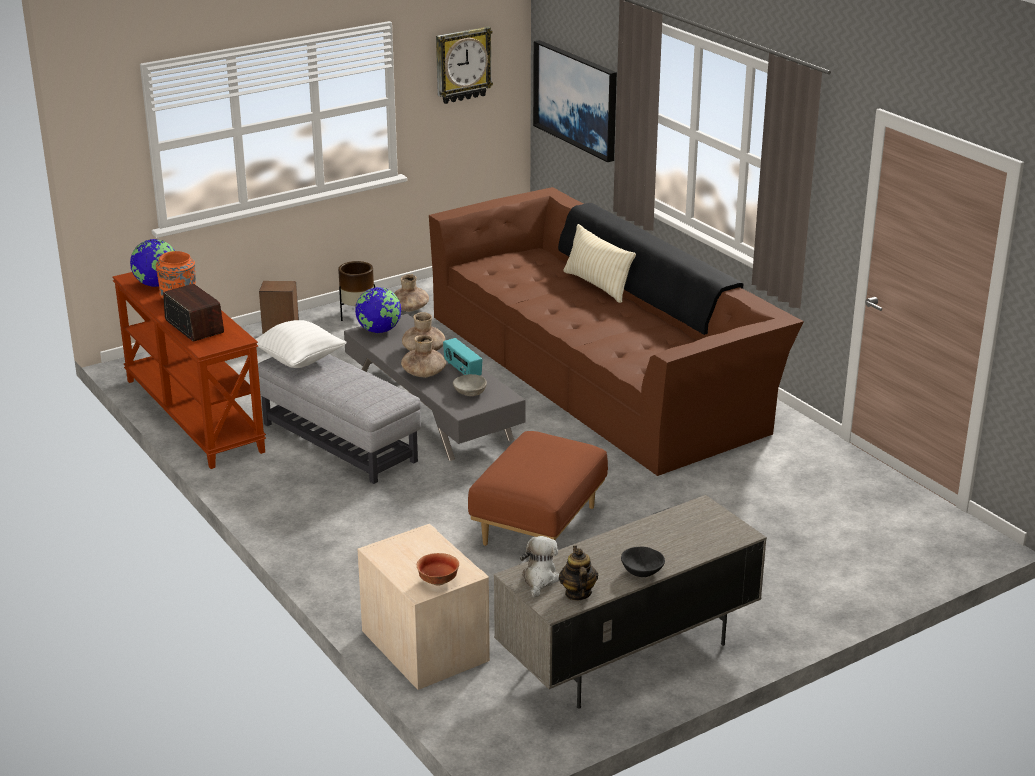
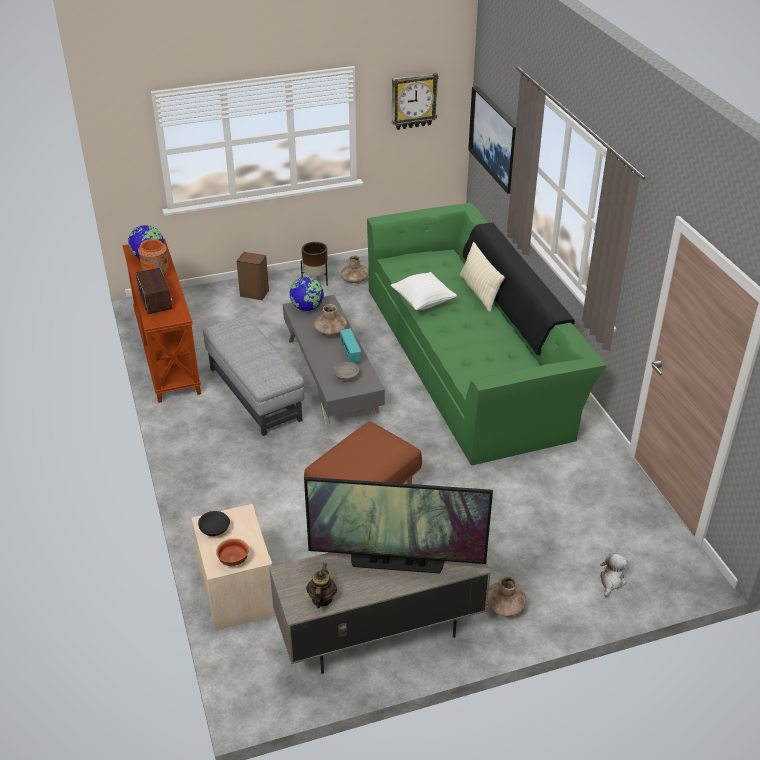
camera: 15 degrees right, 10 degrees up
(299, 360) = (232, 331): white pillow -> white pillow (423, 302)
(424, 373) = (321, 353): brown vase -> brown vase (504, 606)
(540, 579) = (300, 579): plush toy -> plush toy (611, 581)
(602, 369) = (471, 357): brown sofa -> green sofa
(641, 571) = (379, 587): black bowl -> black bowl (214, 530)
(650, 545) = (396, 563): none -> television

